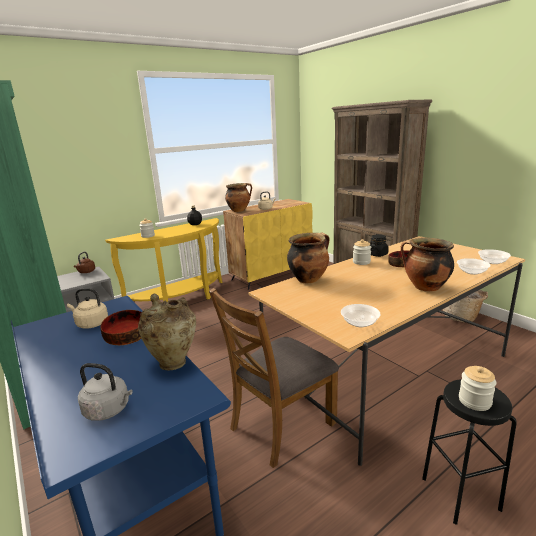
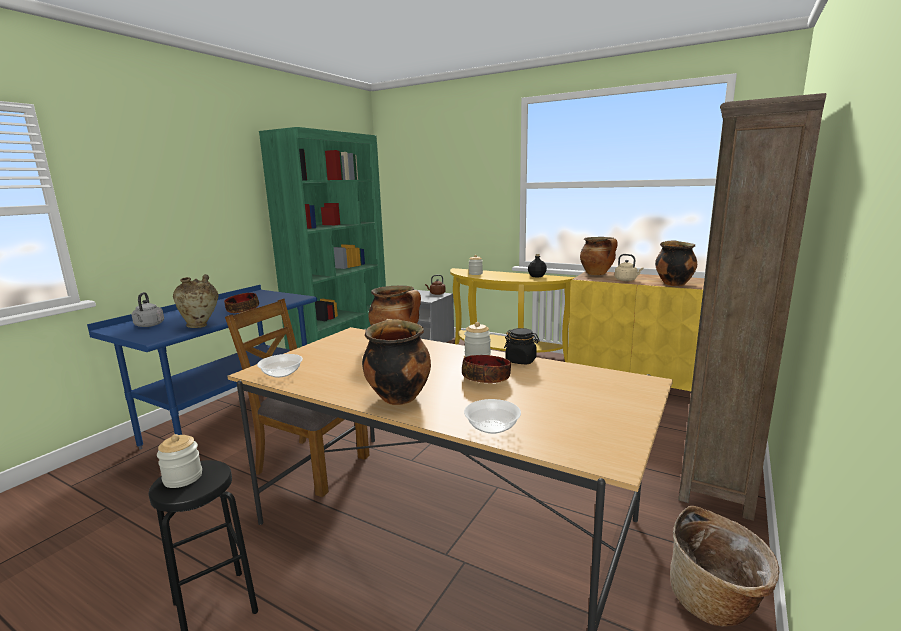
camera: 65 degrees right, 5 degrees down
(91, 324) = (263, 300): beige kettle -> none
(289, 204) = (673, 284): none -> cooking pot
(492, 262) = (571, 446): bowl -> none

